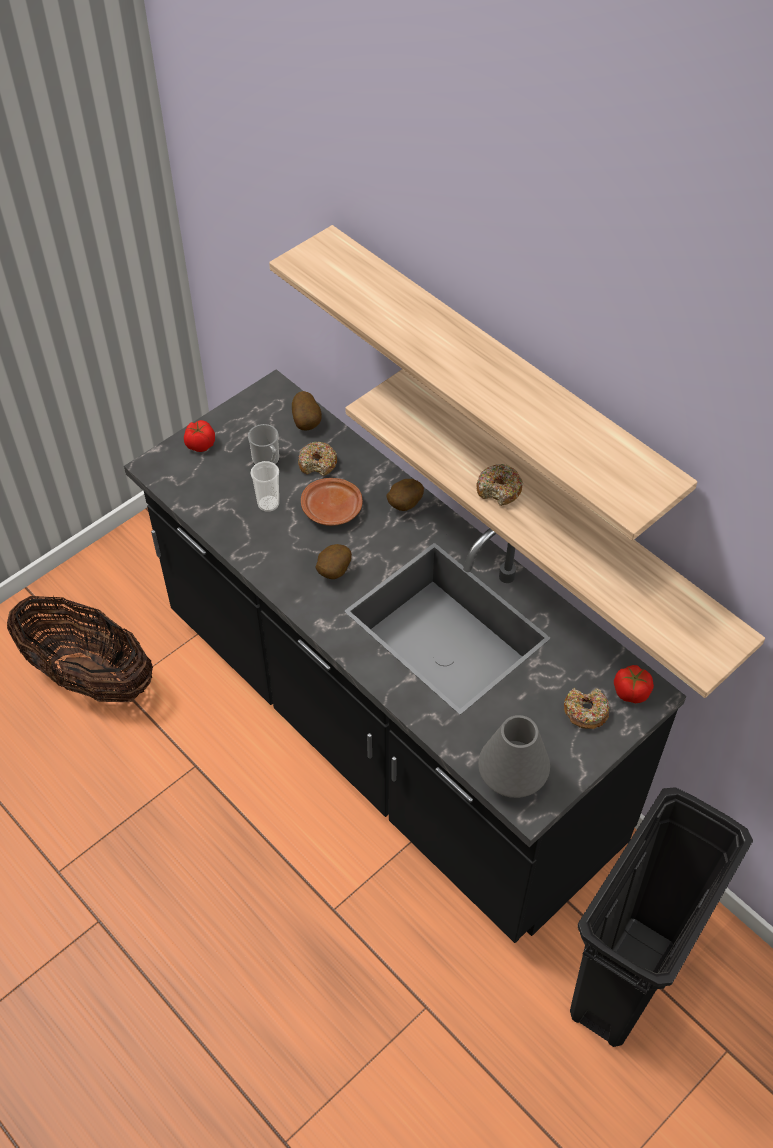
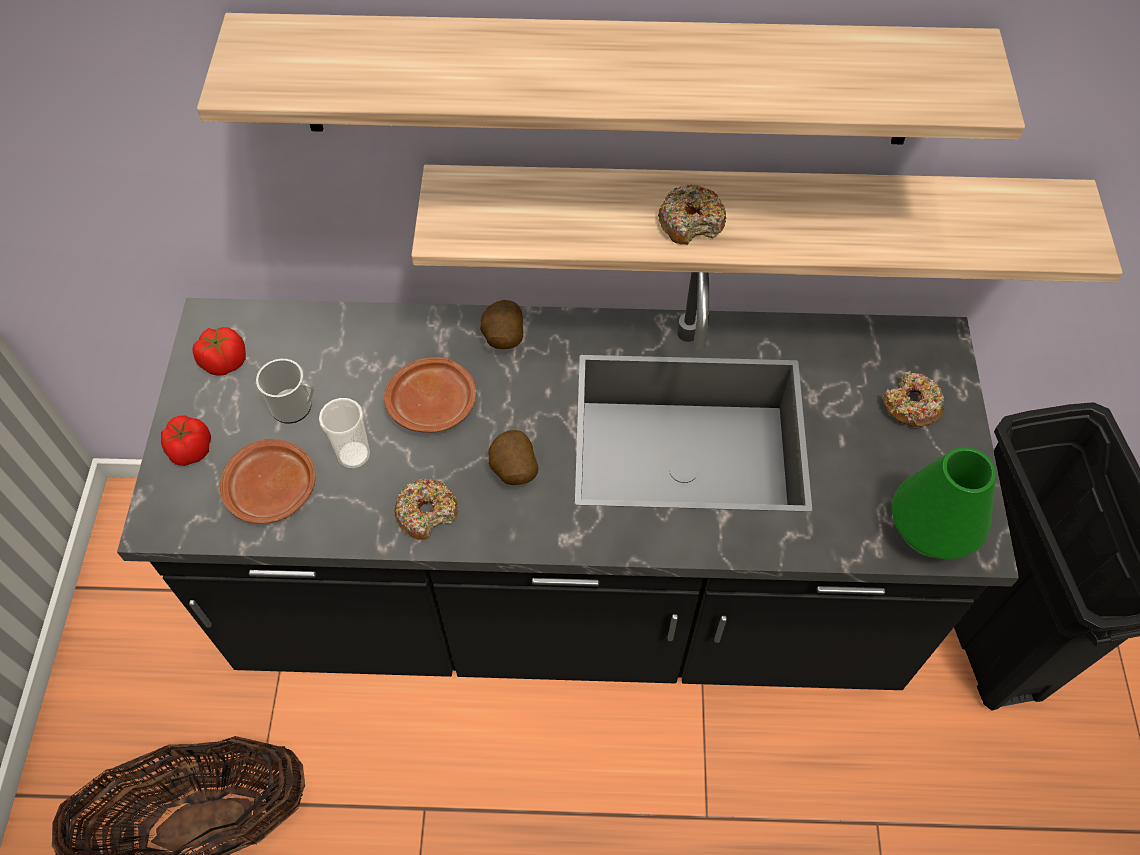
camera: 45 degrees left, 5 degrees up
(215, 491) = (272, 490): none -> brown plate
(307, 422) = (293, 330): potato -> none
(318, 464) = (359, 367): donut -> donut (427, 513)
(512, 777) = (930, 530): grey vase -> green vase
(630, 691) = (922, 352): tomato -> tomato (224, 362)

